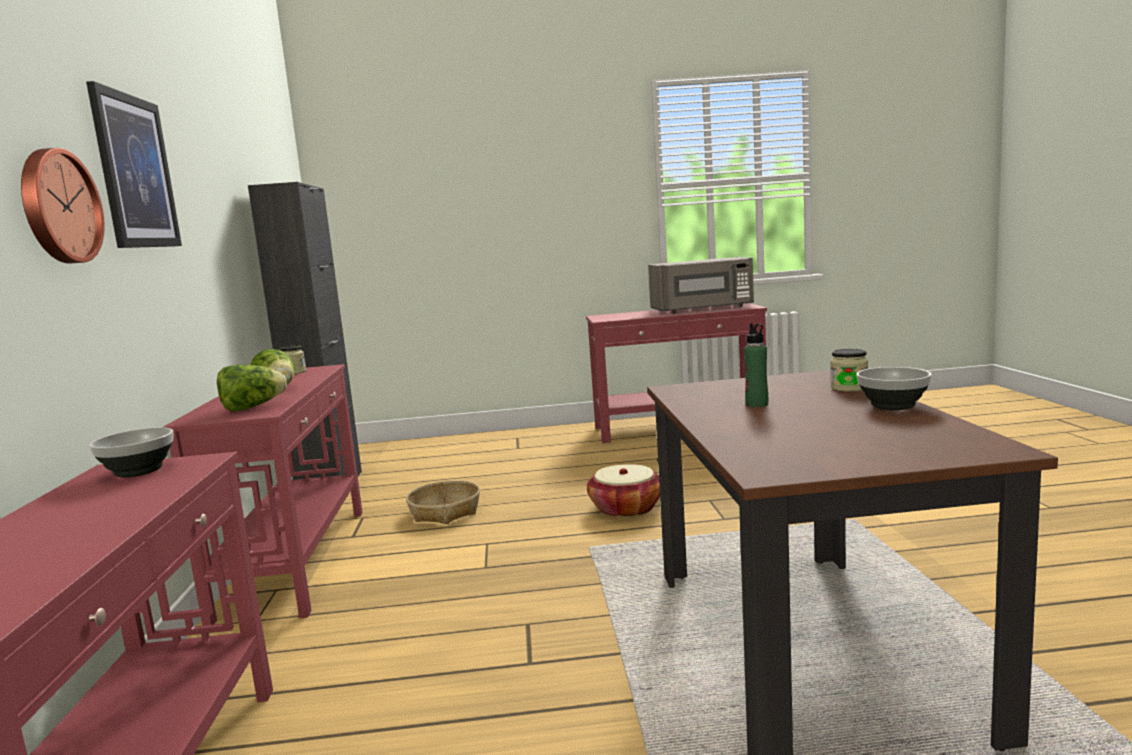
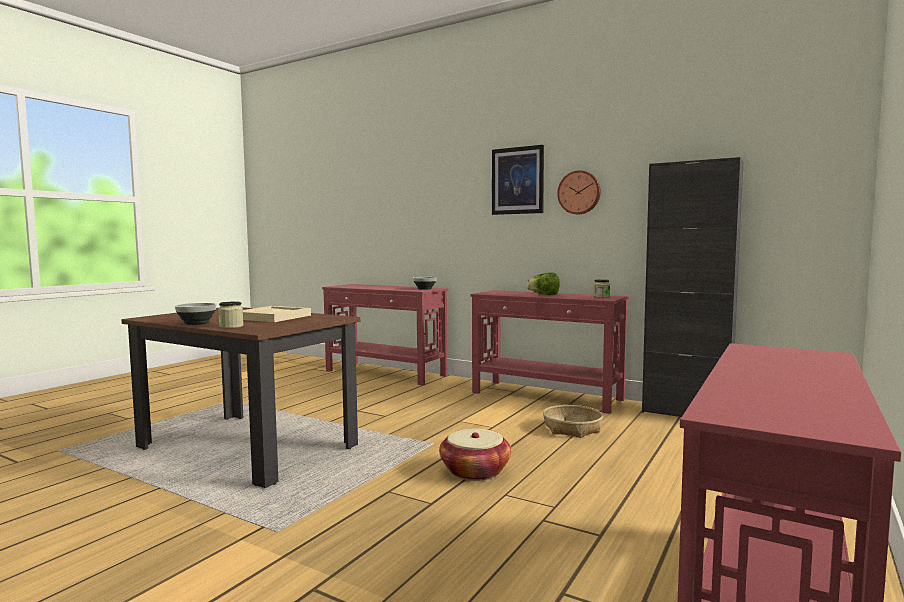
camera: 125 degrees right, 5 degrees down
(58, 207) = (462, 201): wall clock -> wall clock (579, 192)
(252, 407) = (501, 293): lettuce -> none
(703, 309) = (777, 392): grey microwave -> none
(757, 404) = (271, 317): green bottle -> beige tray

